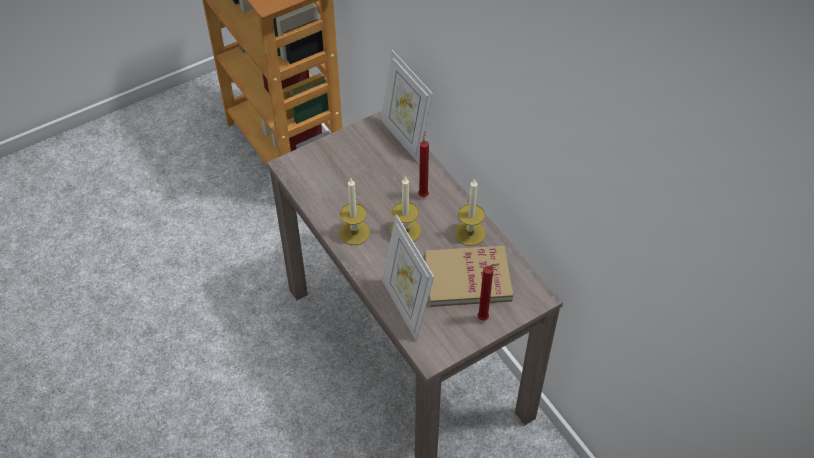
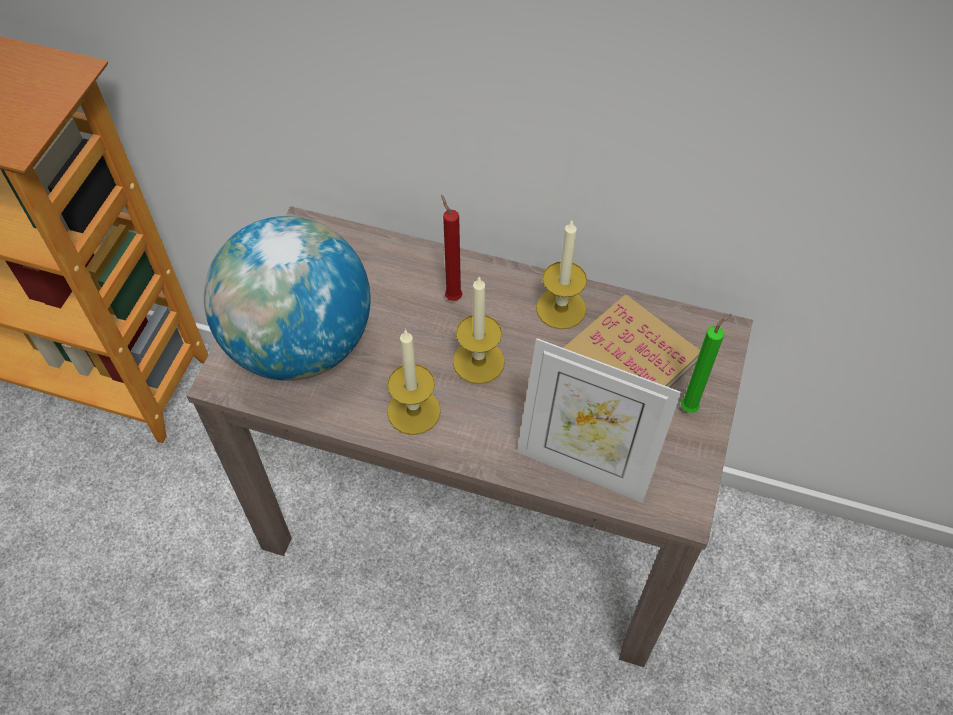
camera: 40 degrees left, 5 degrees up
(334, 171) = (300, 344): none -> globe
(405, 138) = (353, 236): picture frame -> none
(484, 318) = (691, 407): red candle -> green candle

